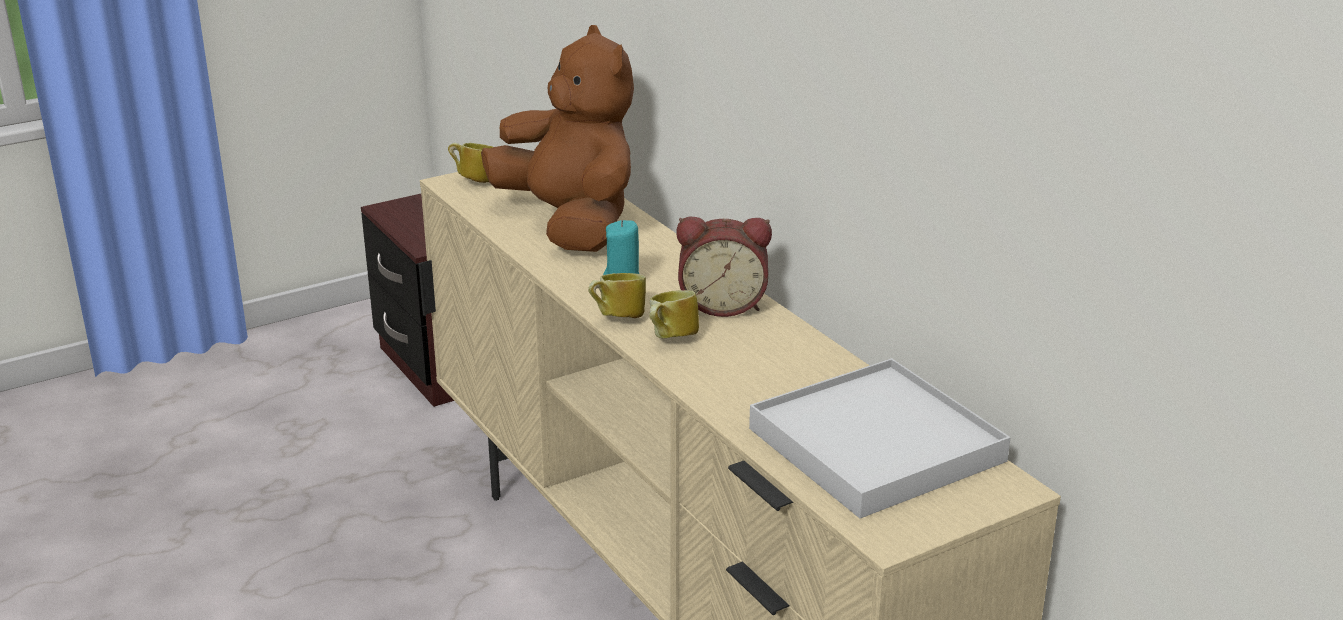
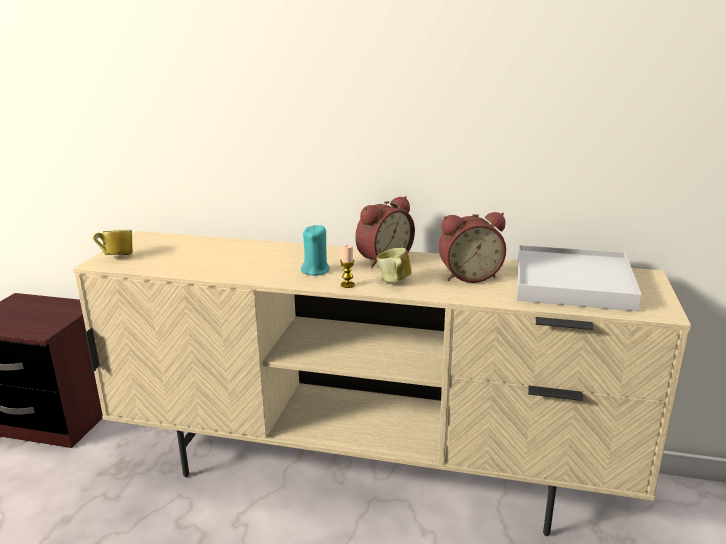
camera: 45 degrees left, 5 degrees down
(570, 224) = (224, 257): brown plush toy -> none
(617, 318) = (347, 285): mug -> candle
(772, 372) = (469, 276): none -> alarm clock

